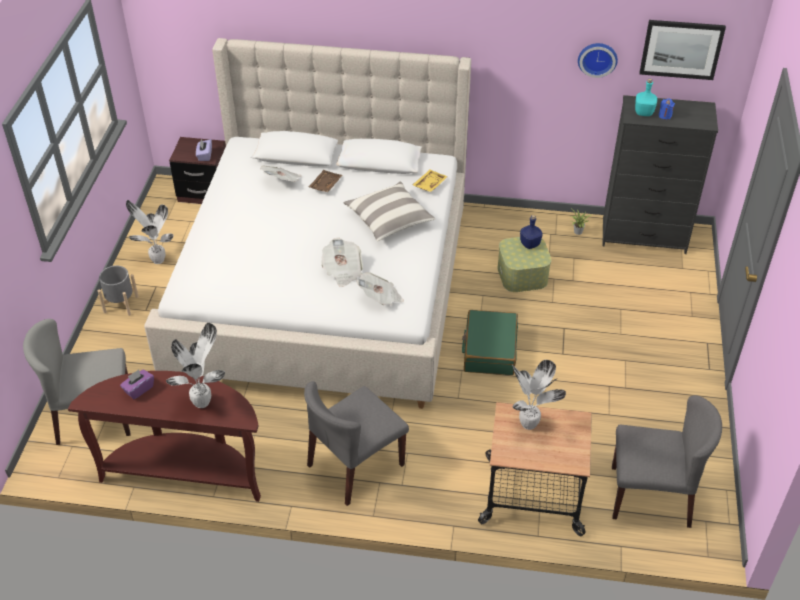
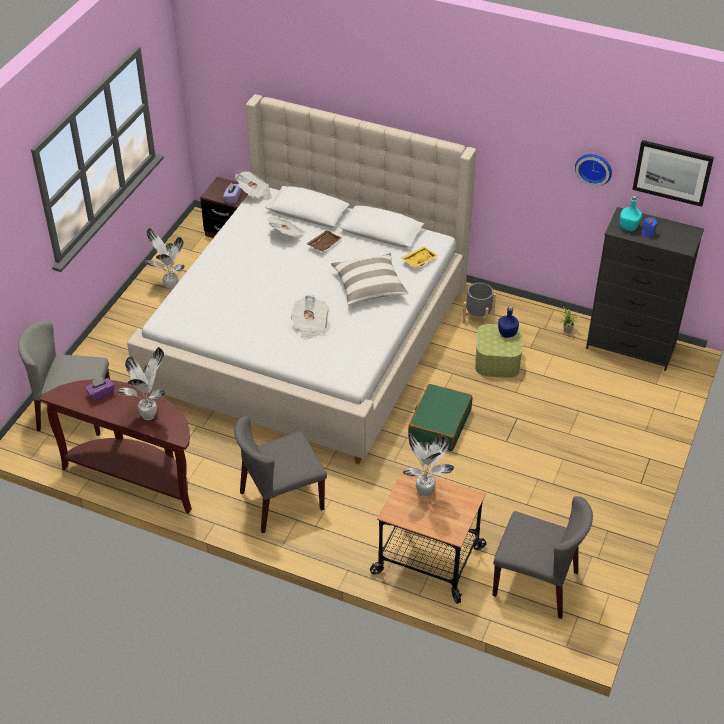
camera: 15 degrees right, 0 degrees up
(121, 304) = (127, 320): grey planter -> grey planter (478, 318)
(380, 298) = (334, 356): newspaper -> newspaper (255, 193)

